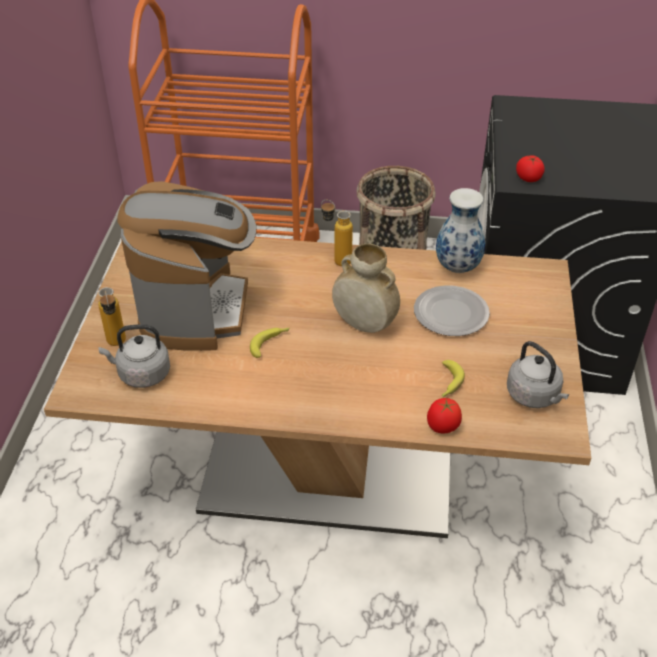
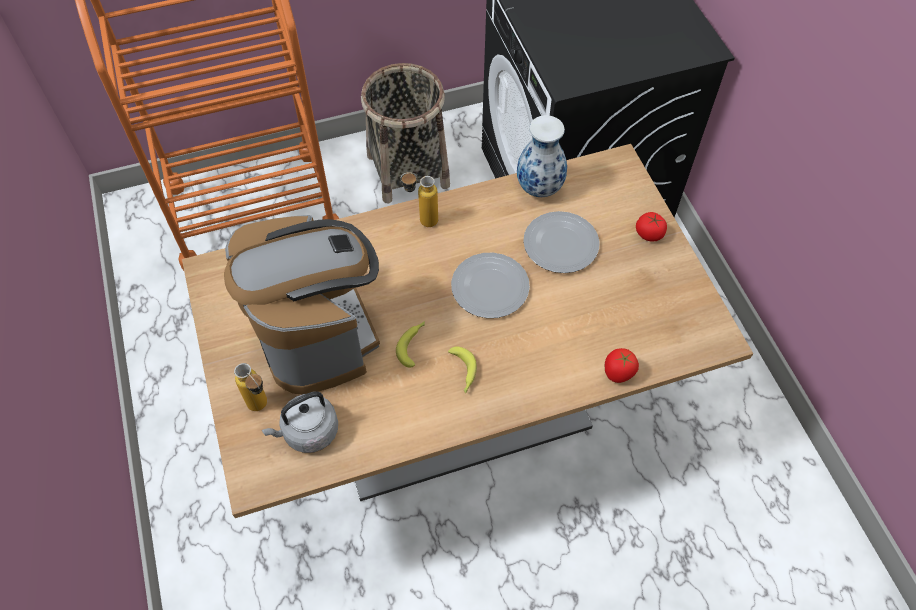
camera: 25 degrees left, 15 degrees up
(364, 324) = (489, 288): beige vase -> plate
(448, 383) = (599, 324): banana -> banana (463, 372)
(528, 178) = (577, 74): tomato -> tomato (649, 234)
(534, 396) = (677, 307): grey kettle -> none

